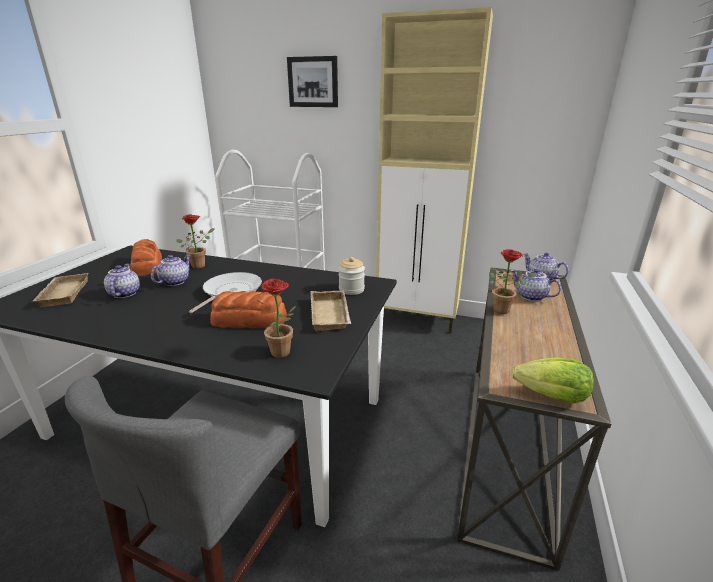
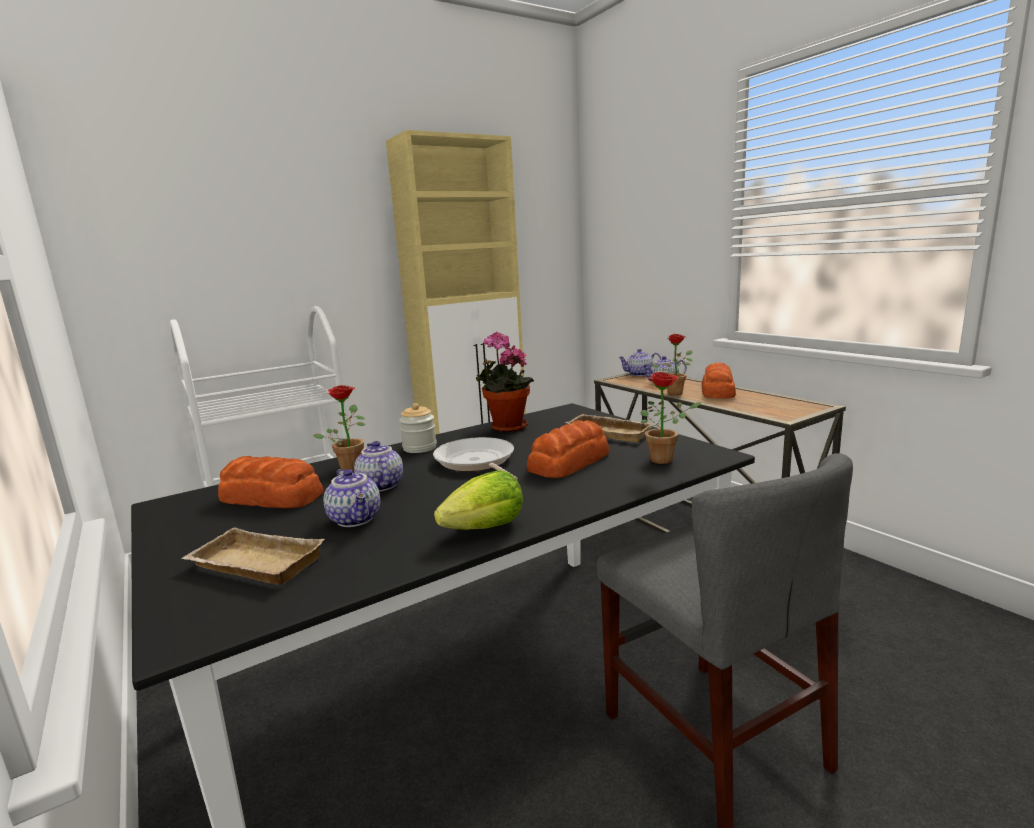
camera: 50 degrees left, 10 degrees down
(124, 293) = (356, 519): teapot -> teapot turned 150 degrees counterclockwise
(307, 278) = (505, 428): none -> potted plant
(313, 82) = (278, 212): picture -> none
(351, 289) = (567, 418): jar -> jar (419, 448)
(543, 328) = (717, 391): none -> bread
(552, 397) = (807, 409): lettuce -> lettuce (486, 528)

